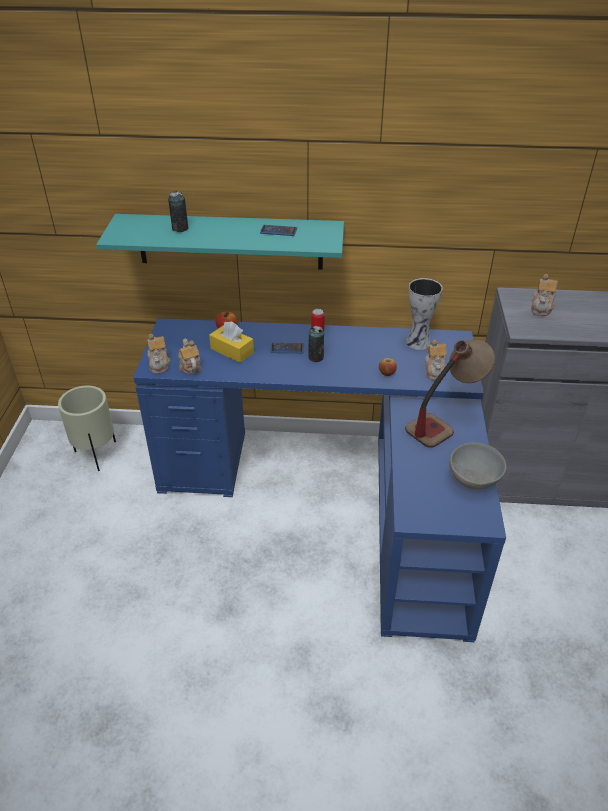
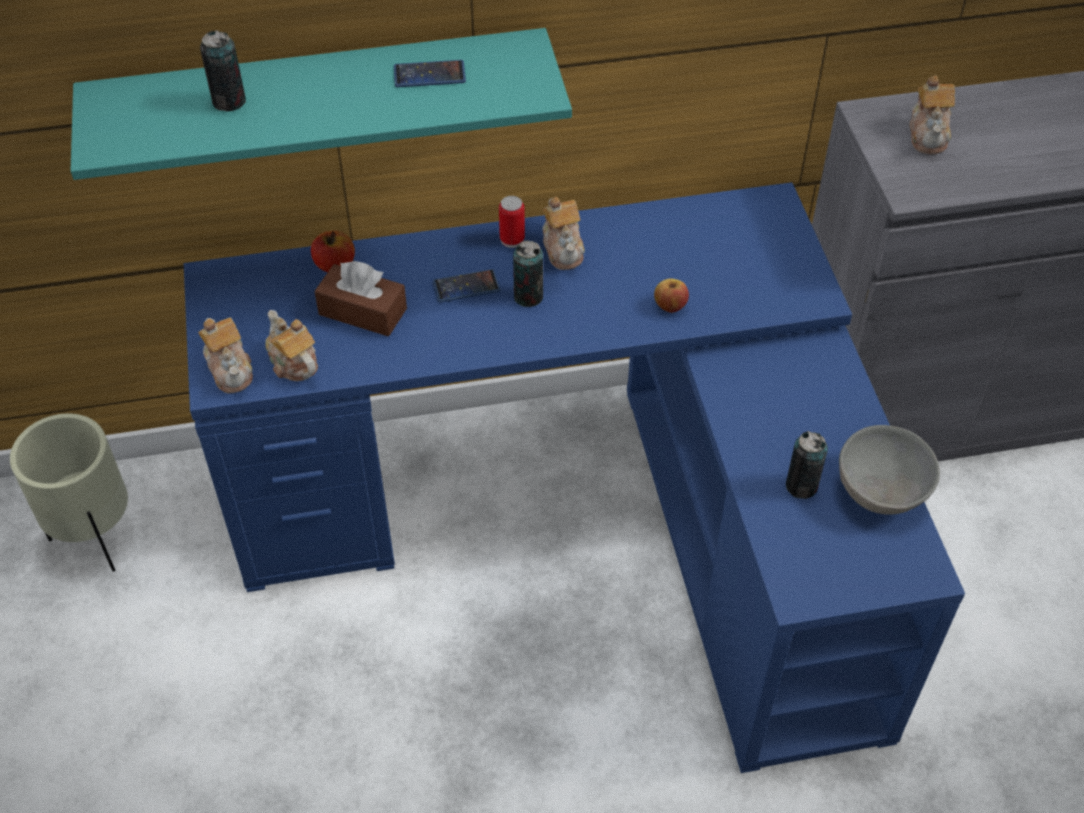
camera: 15 degrees left, 10 degrees up
(232, 350) = (362, 311): yellow tissue box -> brown tissue box
(419, 342) = (707, 226): vase -> none
(430, 469) = (801, 486): none -> can
(435, 370) = (754, 282): teapot -> teapot (563, 248)
(444, 421) = (796, 383): table lamp -> none

